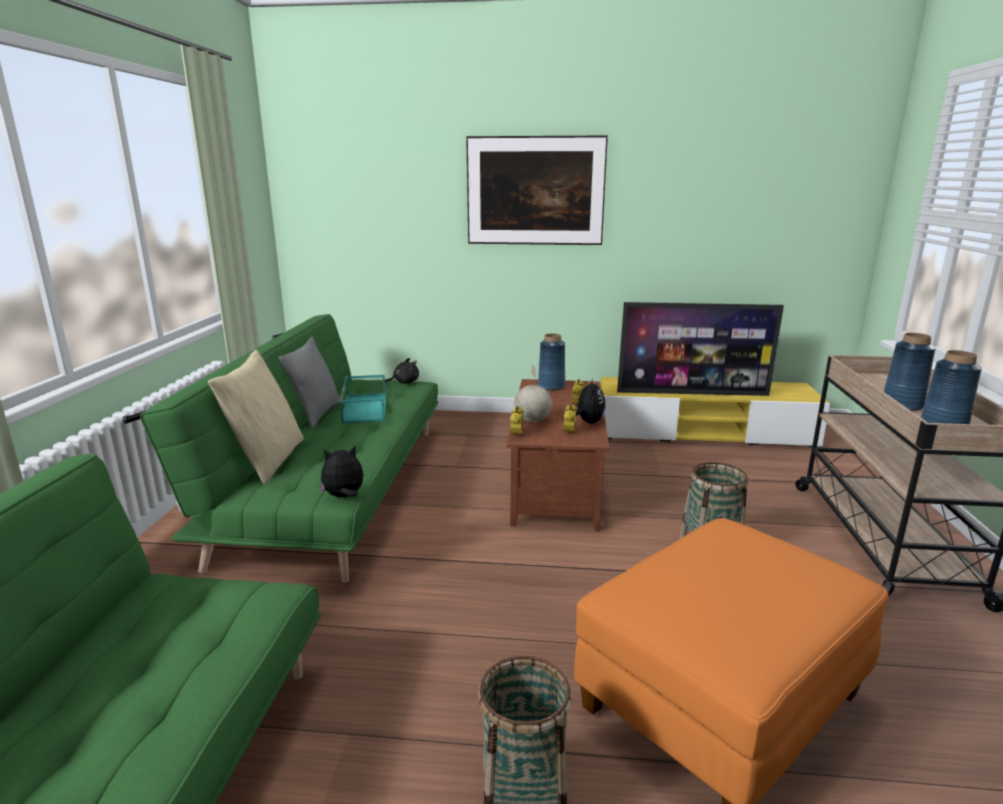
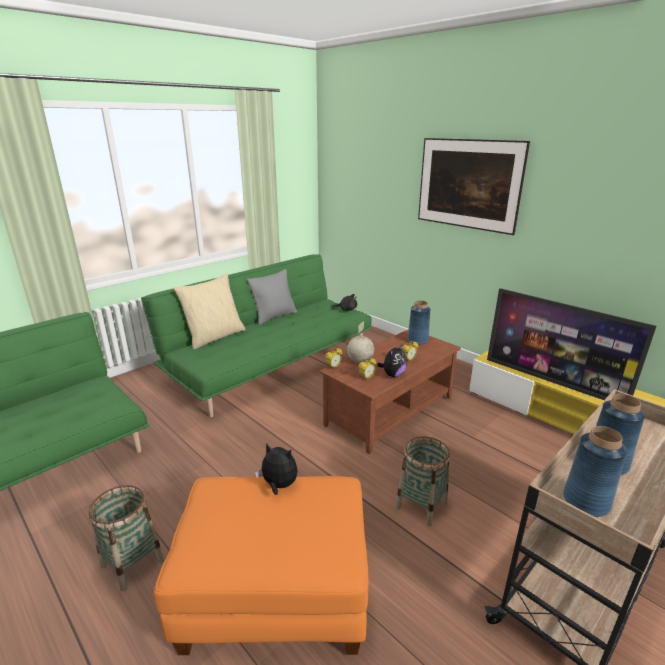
camera: 40 degrees right, 5 degrees up
(344, 496) = (211, 370): plush toy -> plush toy (279, 486)
(364, 407) = (299, 320): turquoise tray -> none

